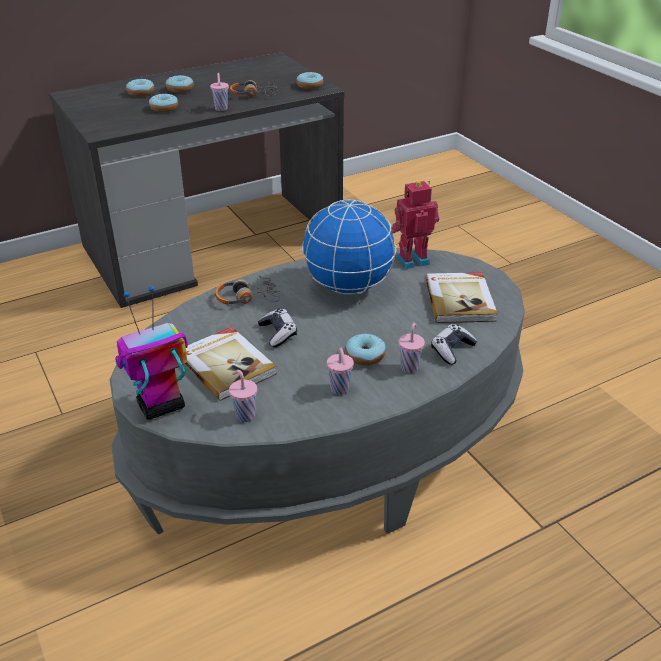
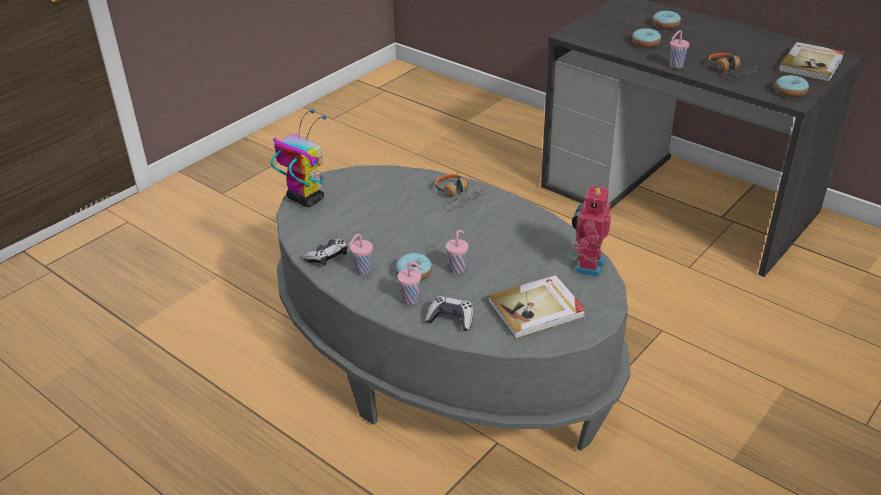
camera: 70 degrees right, 0 degrees up
(180, 89) = (695, 37): donut -> none
(227, 365) = (365, 211): book -> book (812, 64)
(244, 415) = (312, 235): pink cup -> pink cup (457, 269)
(278, 333) = (418, 222): game controller -> game controller (327, 257)
(349, 287) = (511, 240): globe -> none
(411, 259) = (587, 265): toy robot -> toy robot turned 120 degrees counterclockwise

